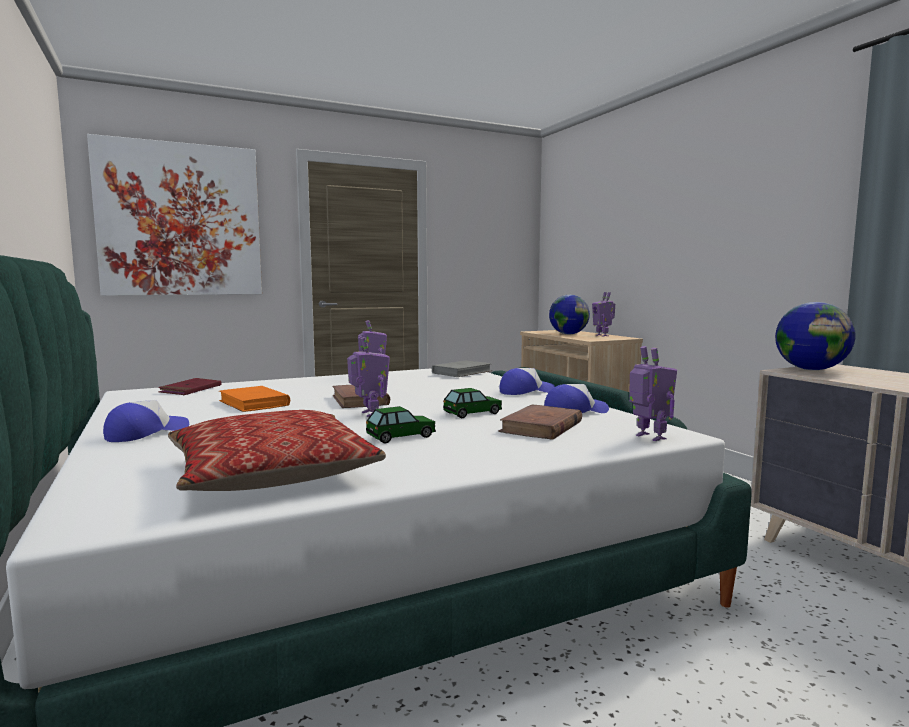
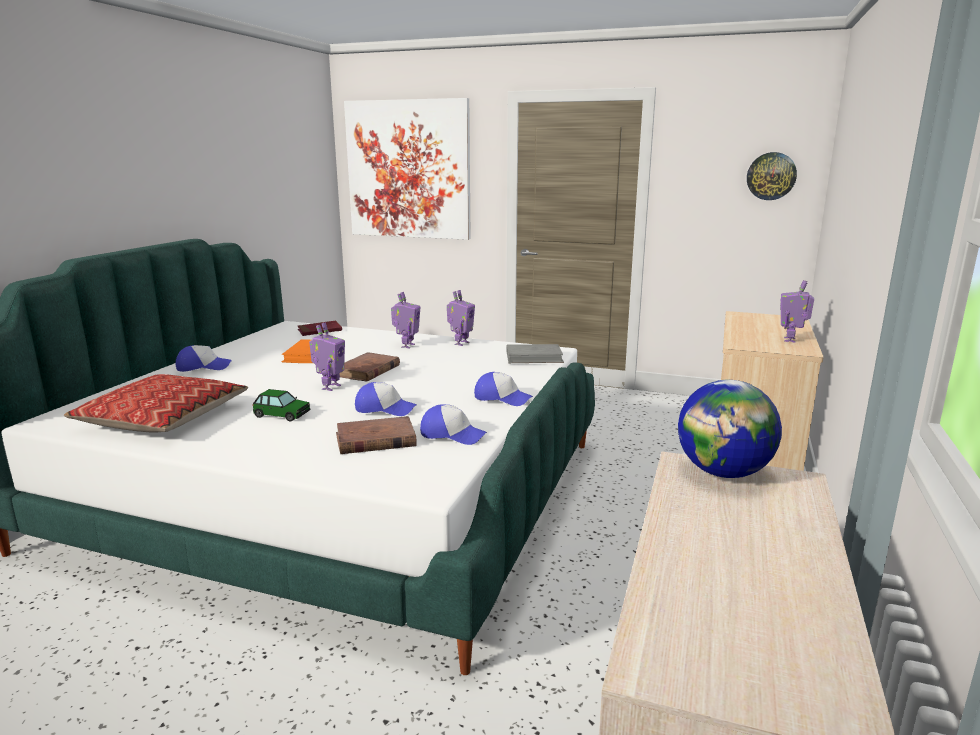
camera: 45 degrees right, 10 degrees up
(472, 413) = (385, 409): toy car -> cap
(508, 235) = (771, 176): none -> wall clock
(568, 334) = (760, 328): globe -> none
(649, 437) = (401, 481): toy robot -> toy robot (407, 346)

